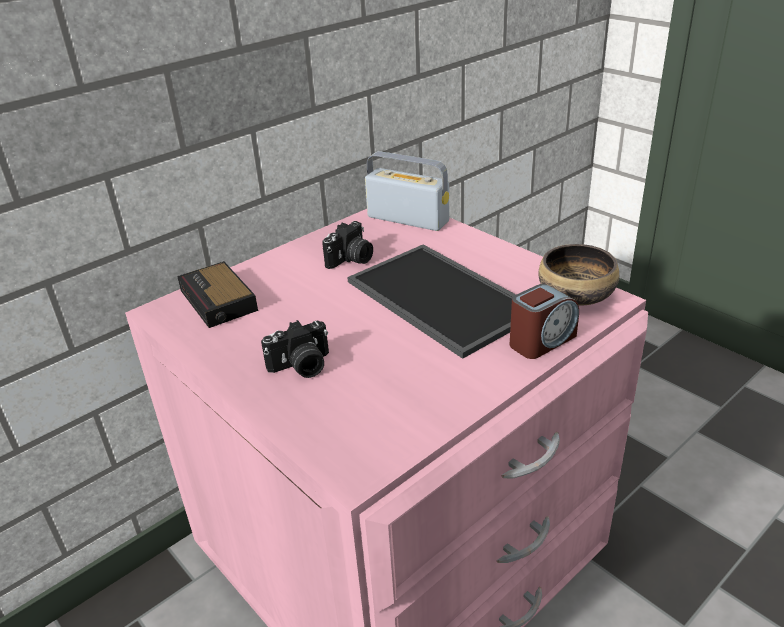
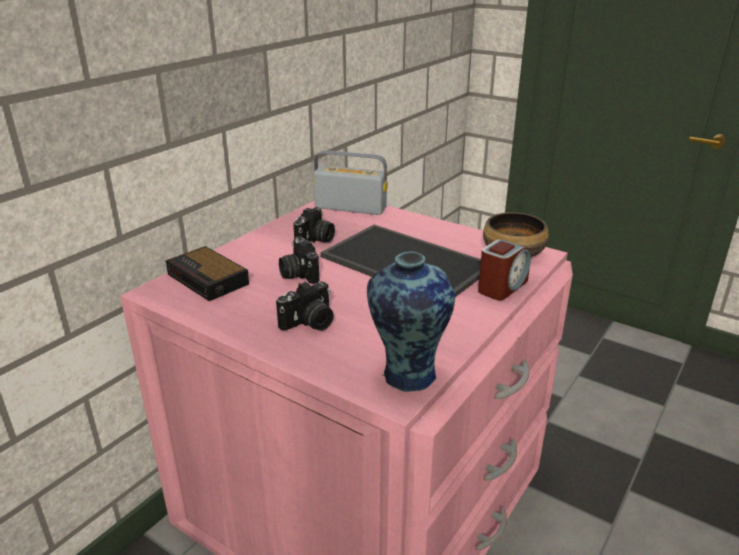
camera: 15 degrees left, 5 degrees down
(315, 302) = (298, 274): none -> camera
(379, 447) = (406, 375): none -> vase

